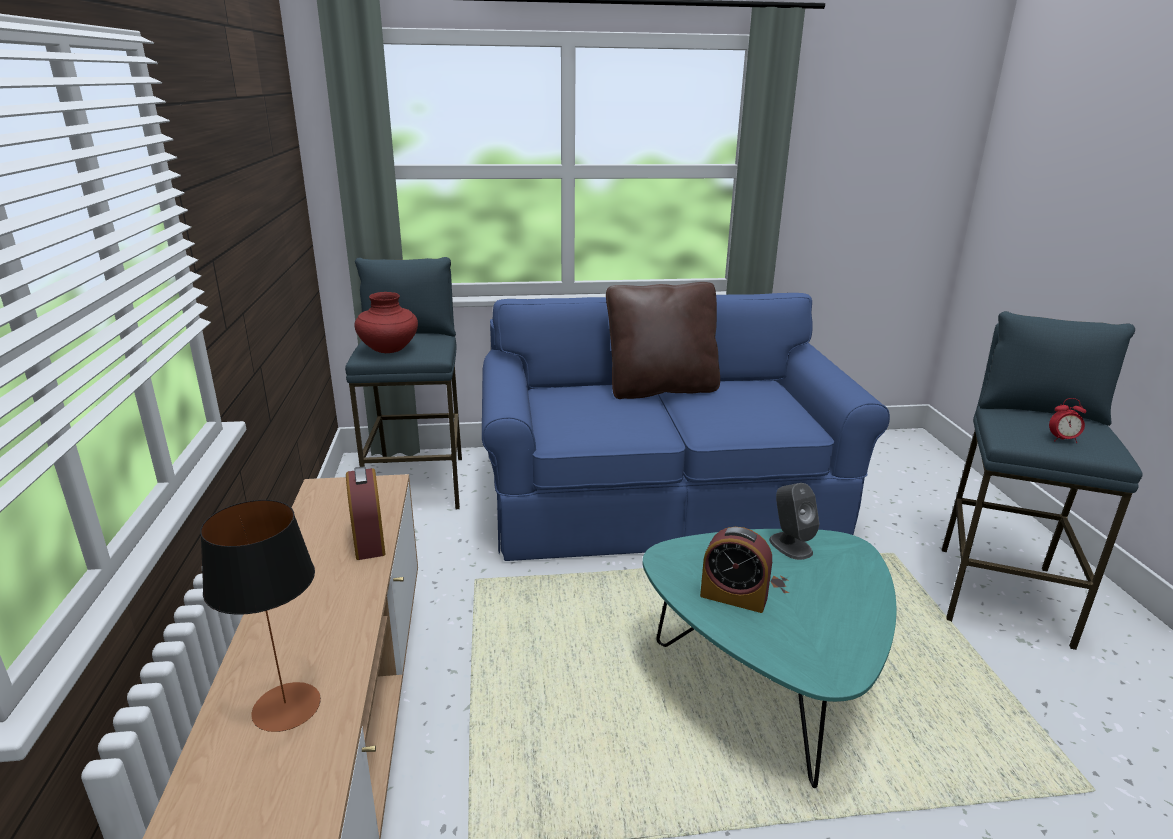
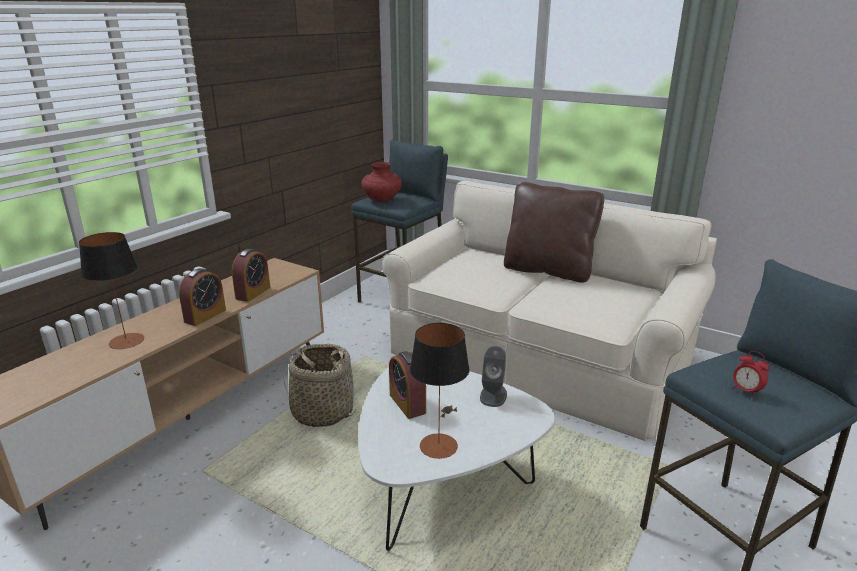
camera: 40 degrees right, 0 degrees up
(354, 604) = (205, 315): none -> alarm clock
(520, 676) = (322, 411): none -> basket
(662, 497) = (539, 357): blue sofa -> beige sofa
(766, 685) = (443, 488): turquoise coffee table -> white coffee table
(833, 625) = (438, 446): none -> table lamp

